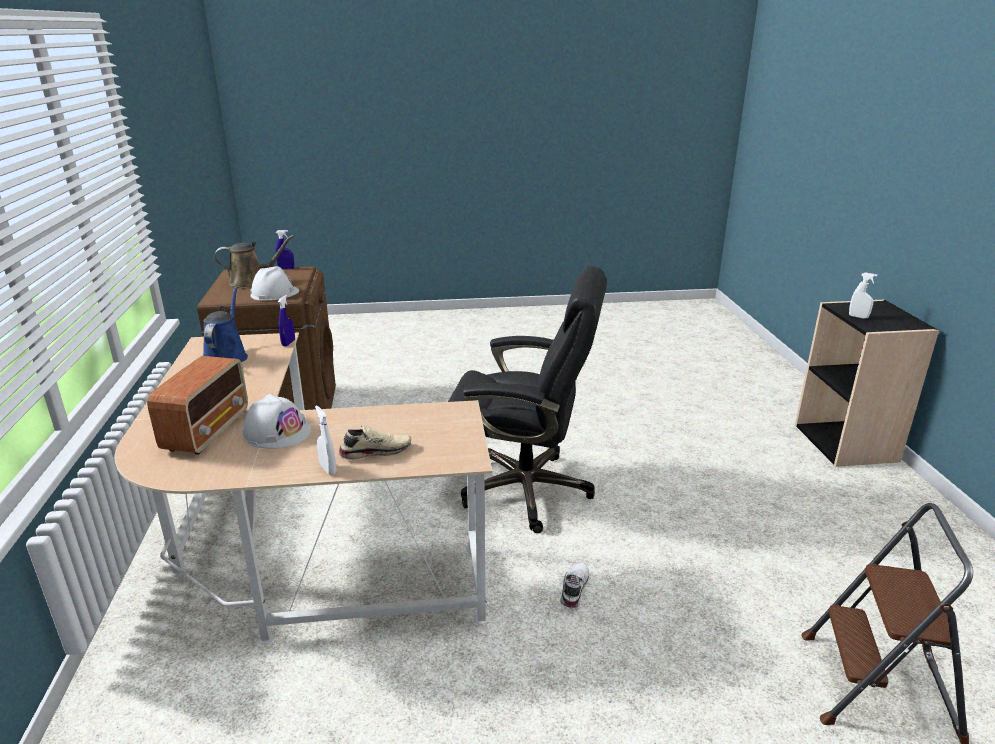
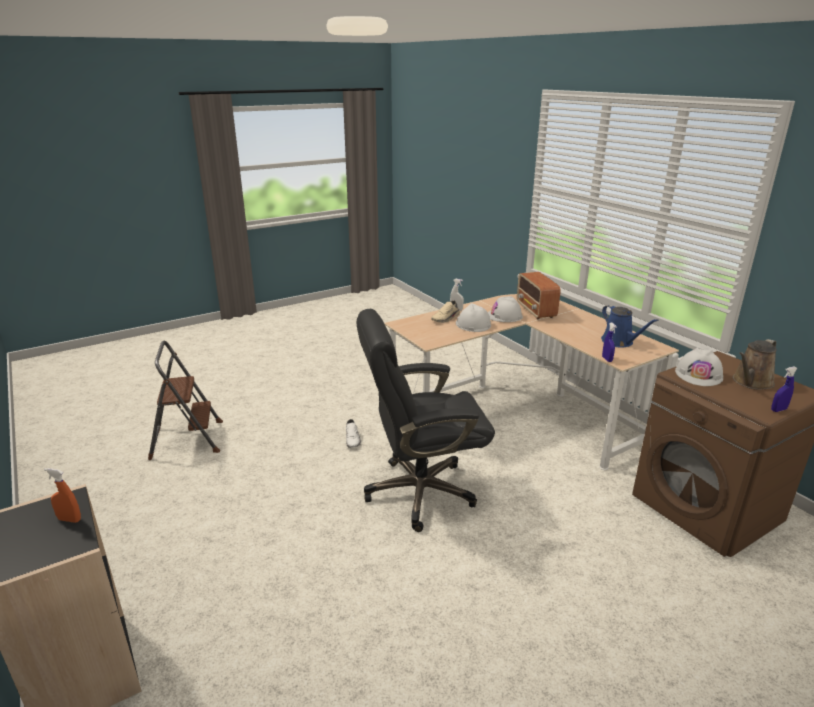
camera: 155 degrees right, 0 degrees up
(352, 427) = (473, 324): none -> white hard hat
(858, 317) = (69, 519): white spray bottle -> orange spray bottle

